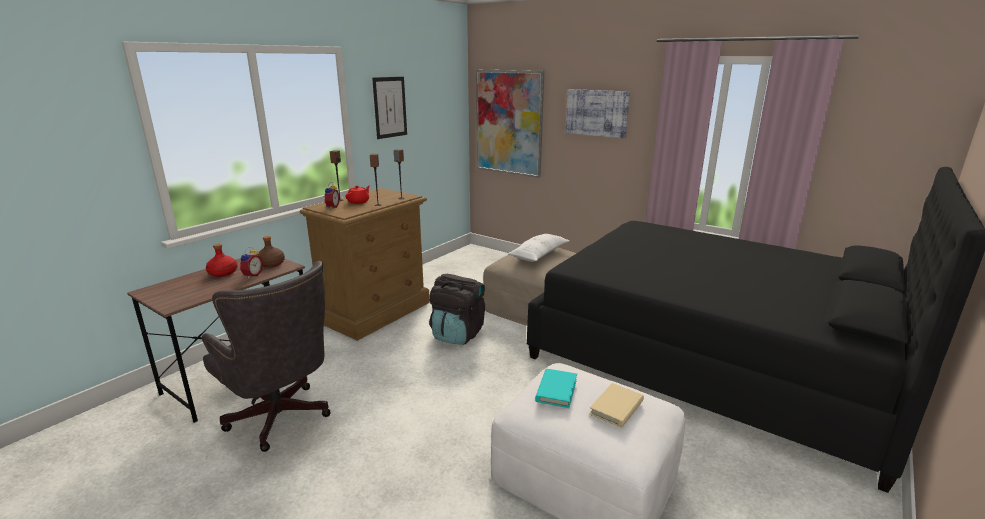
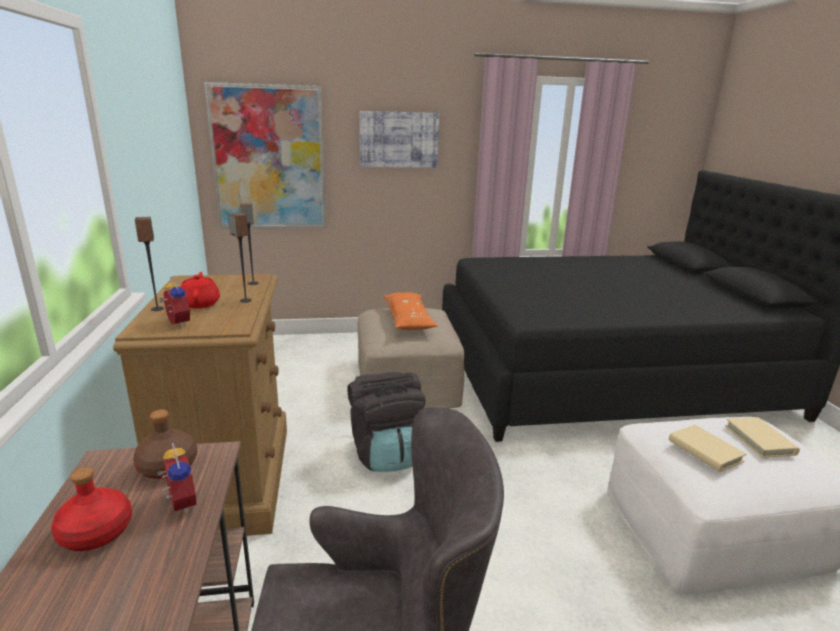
camera: 45 degrees left, 0 degrees up
(390, 107) = (138, 138): picture -> none
(539, 254) = (408, 319): white pillow -> orange pillow
(556, 390) = (705, 451): turquoise book -> beige book

